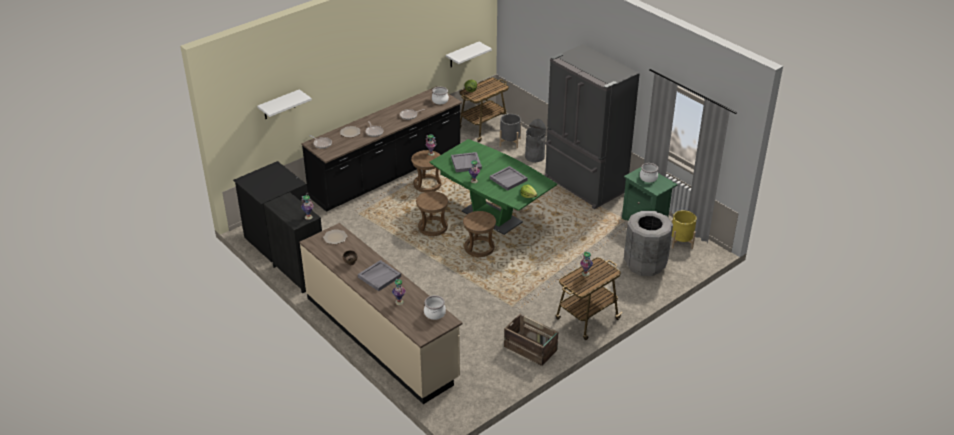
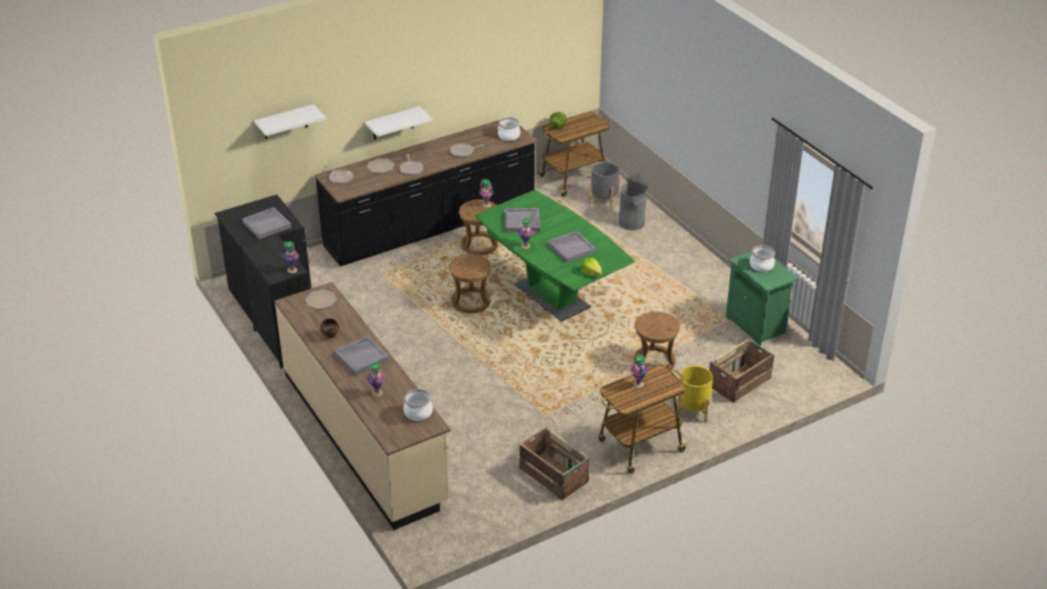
camera: 10 degrees right, 0 degrees up
(277, 184) = (267, 224): none -> grey tray
(462, 55) = (549, 78): white shelf -> white shelf (393, 123)
(479, 248) = (523, 335): brown stool -> brown stool (654, 362)
(583, 185) = (686, 267): grey fridge -> none
(645, 264) = (740, 382): grey trash can -> crate
(681, 242) = (798, 357): yellow planter -> yellow planter (693, 410)

